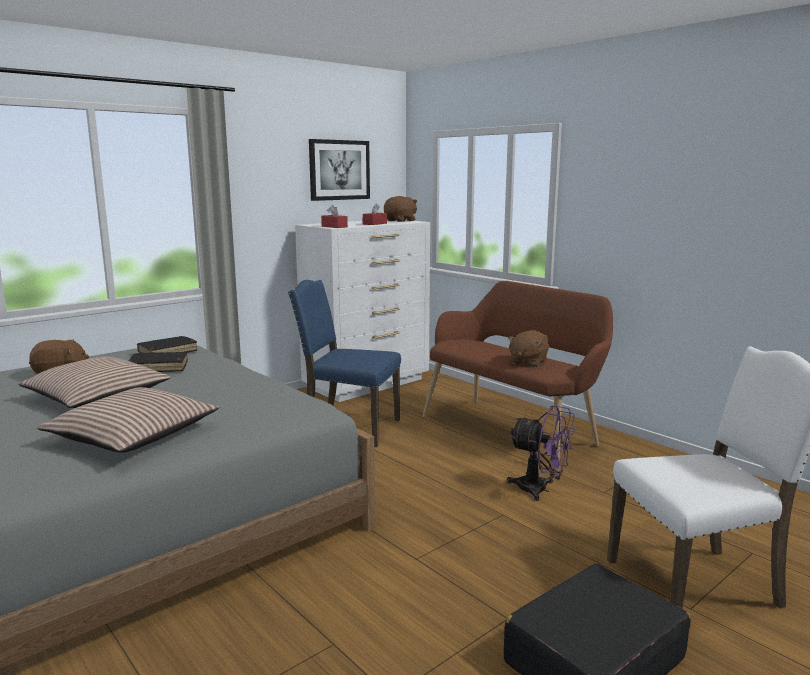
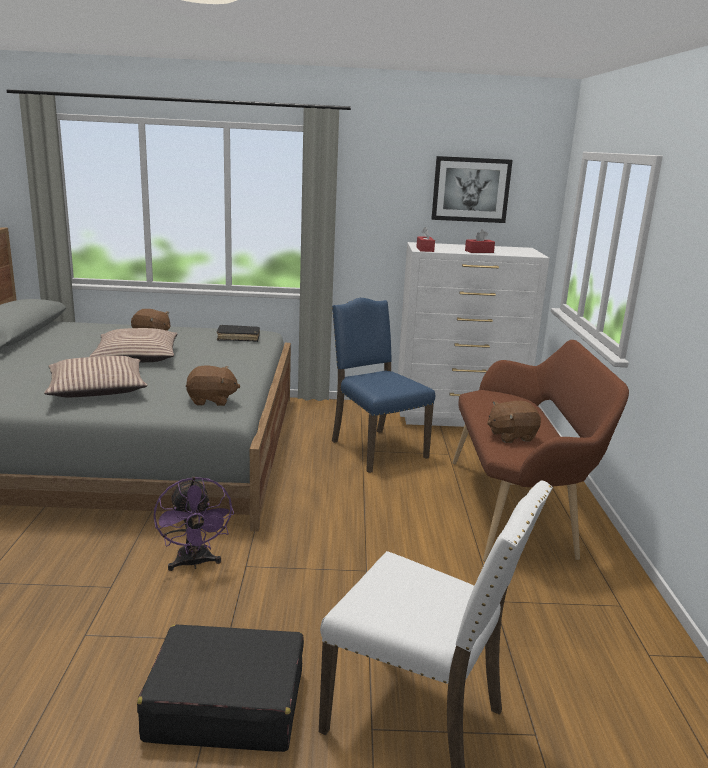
camera: 40 degrees right, 5 degrees up
(159, 368) = (209, 348): black book -> none
(401, 221) = (525, 251): brown plush toy -> brown plush toy (211, 401)
(540, 490) = (436, 569): purple fan -> purple fan (194, 563)

